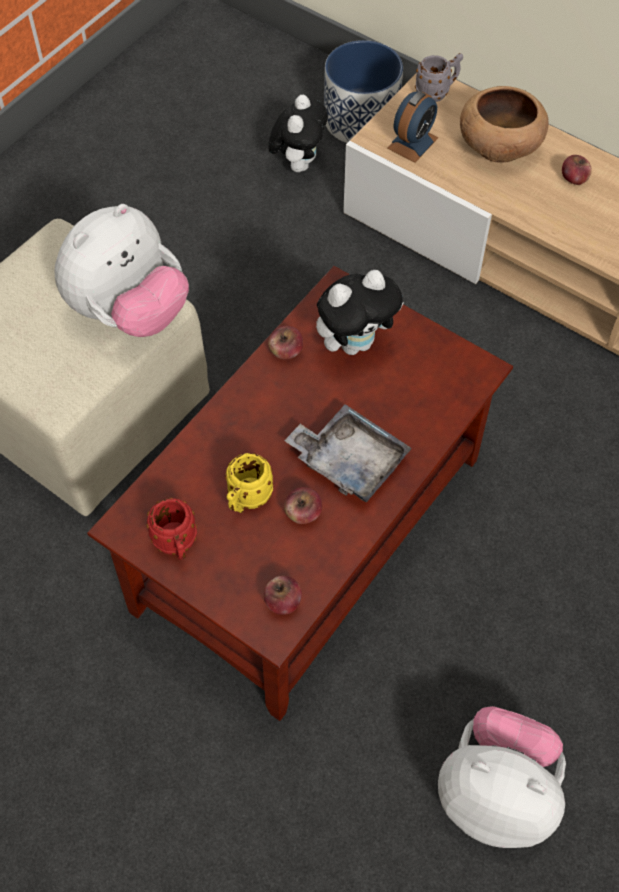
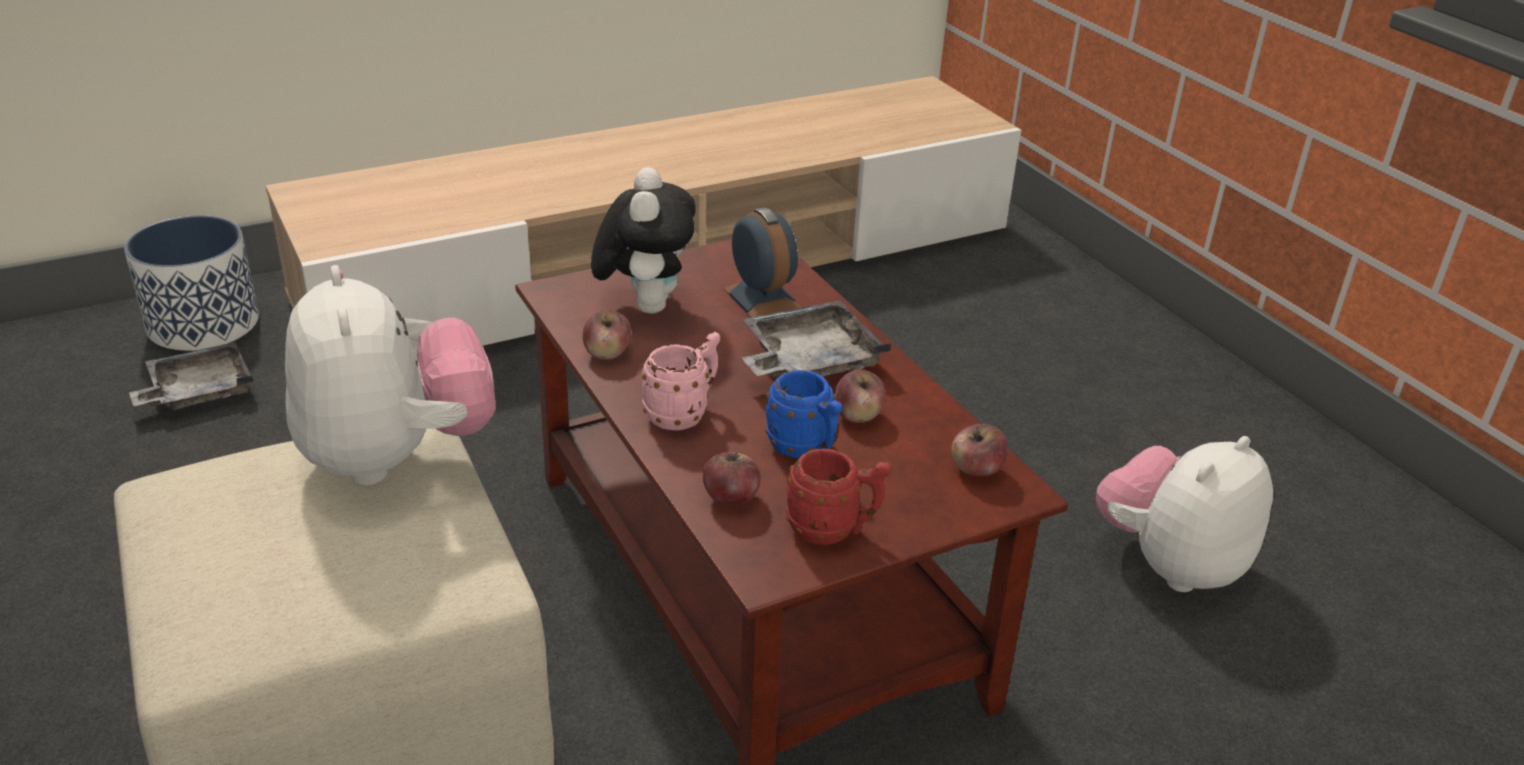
camera: 65 degrees left, 25 degrees down
(246, 500) = (805, 450): yellow mug -> blue mug
(247, 421) = (684, 413): none -> pink mug
(298, 163) = (198, 391): plush toy -> grey tray
(412, 143) = (364, 227): alarm clock -> alarm clock (762, 299)
(437, 92) = (317, 191): grey mug -> none
(499, 145) = (441, 185): brown bowl -> none
(574, 179) = (538, 166): apple -> apple (731, 497)

